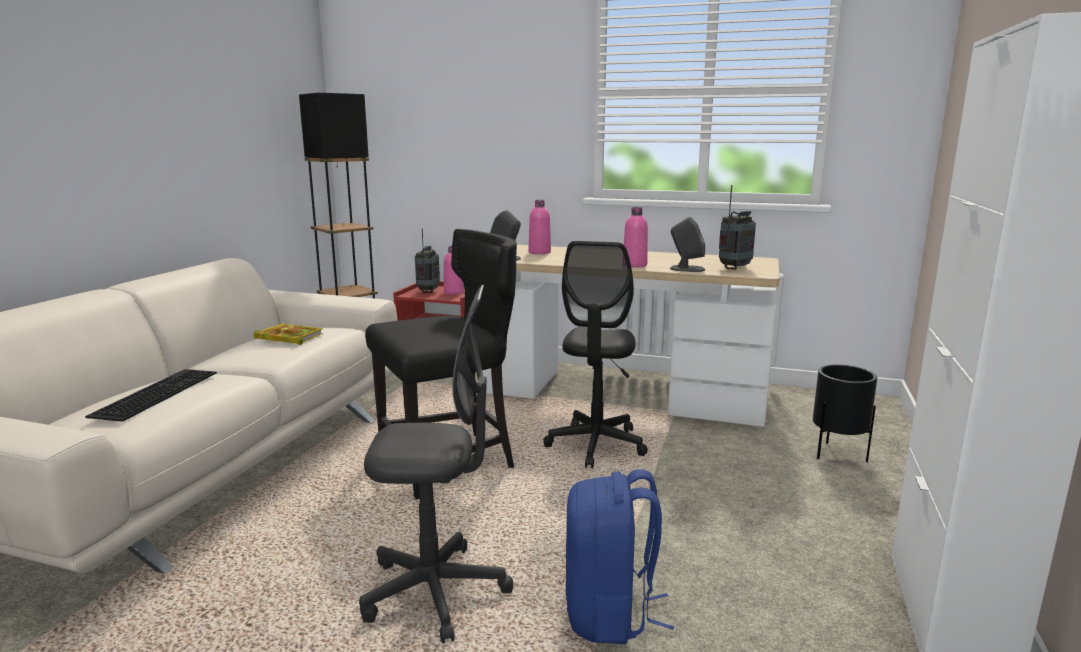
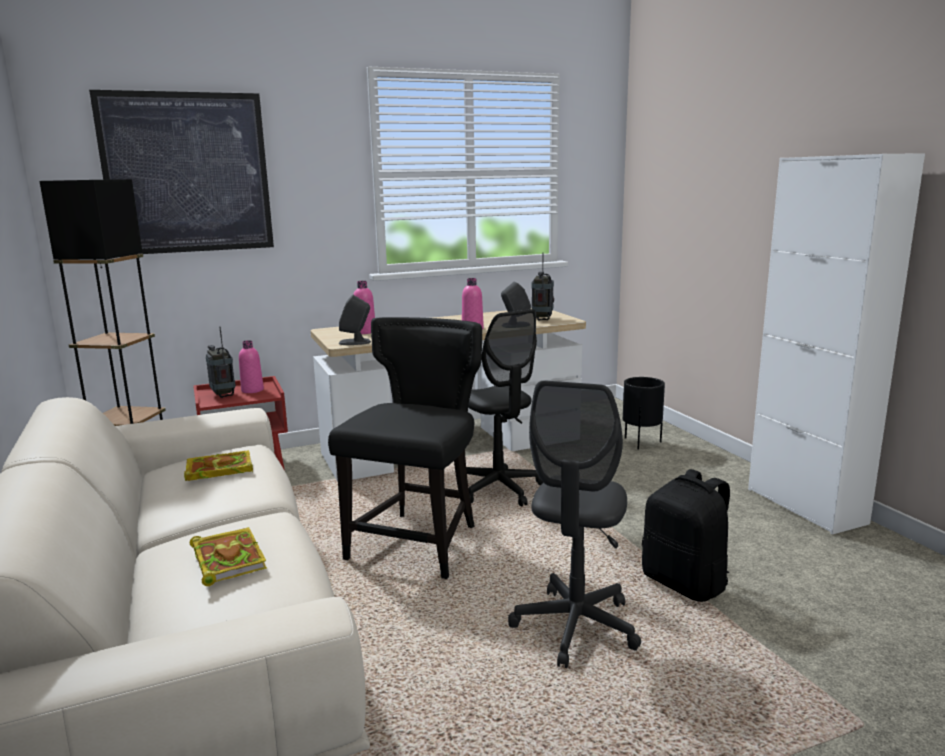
camera: 40 degrees left, 0 degrees up
(155, 393) = (227, 559): keyboard -> book
(431, 91) = (187, 173): none -> picture
(435, 592) = (575, 627): grey office chair -> grey office chair turned 150 degrees clockwise
(610, 614) = (685, 583): blue backpack -> black backpack

